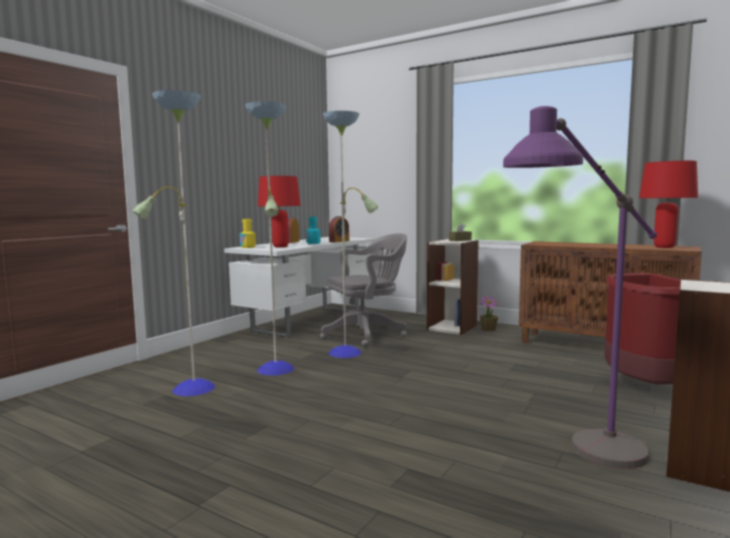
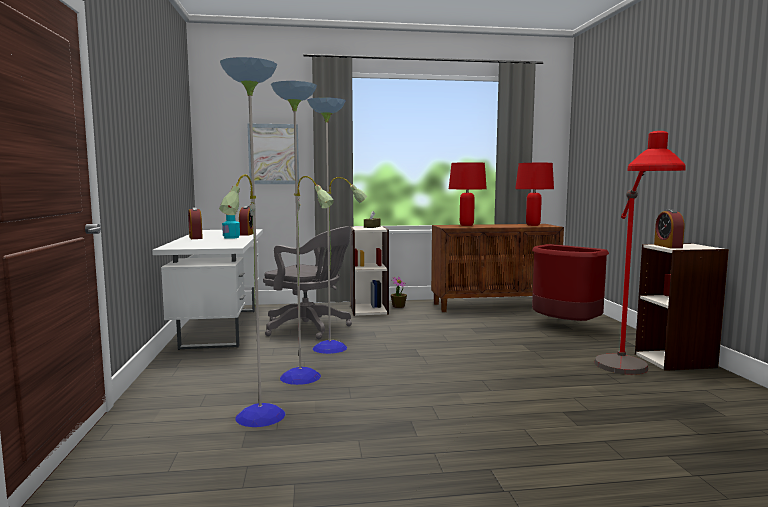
camera: 40 degrees left, 0 degrees up
(248, 247) = (178, 246): yellow bottle -> none
(280, 247) = (217, 243): red table lamp -> red table lamp (467, 225)
(367, 334) = (310, 328): grey office chair -> grey office chair turned 90 degrees clockwise
(387, 168) = (273, 154): none -> picture
(580, 465) = (627, 378): purple floor lamp -> red floor lamp
(705, 285) = (668, 246): none -> alarm clock

